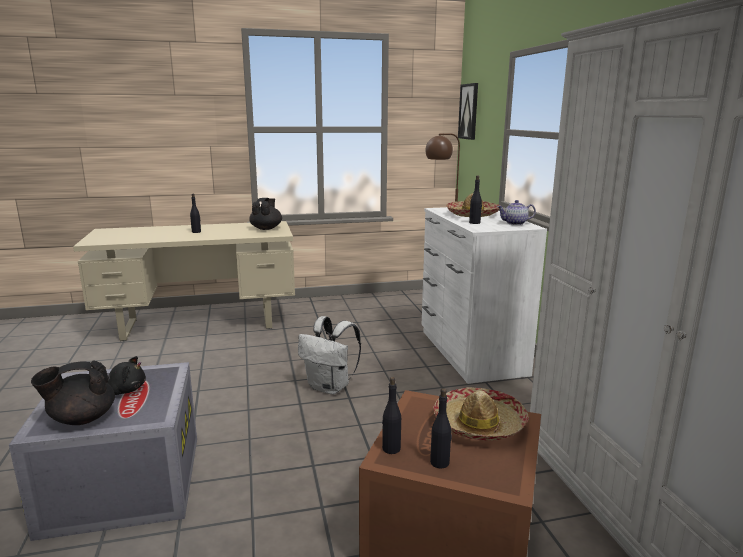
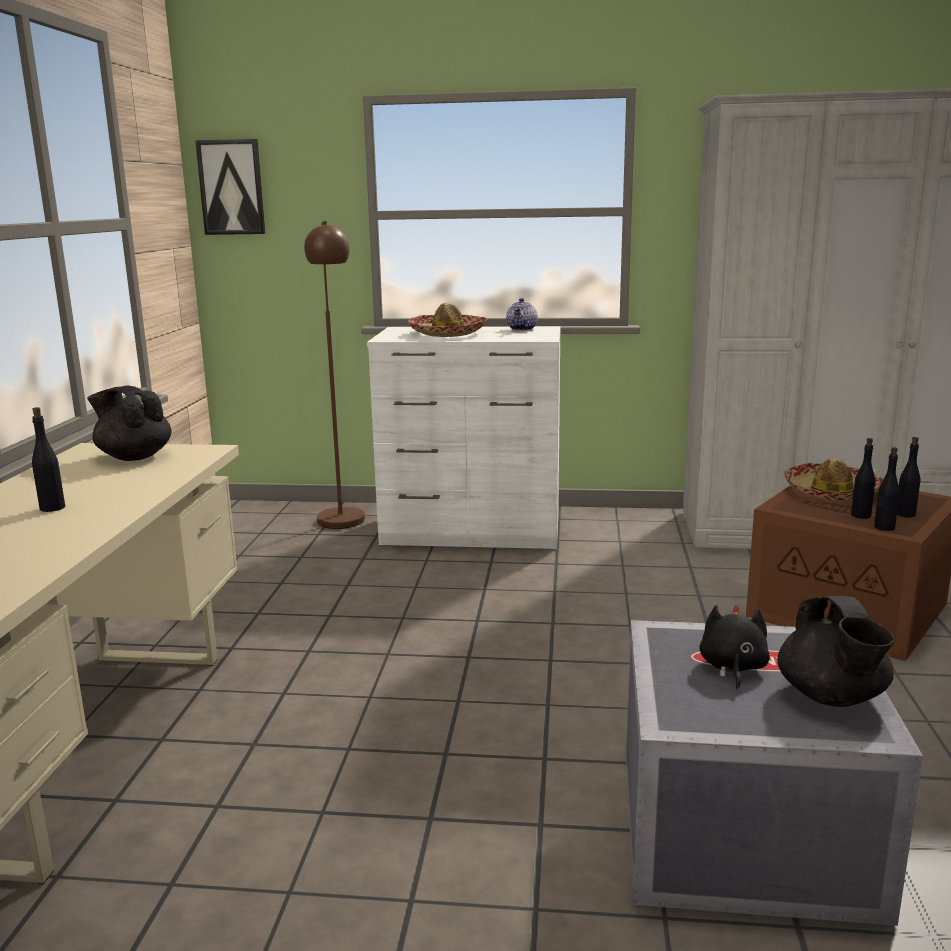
camera: 70 degrees left, 0 degrees up
(330, 387) = (511, 632): white backpack -> none
(474, 223) = (503, 337): black bottle -> black bottle (861, 515)

